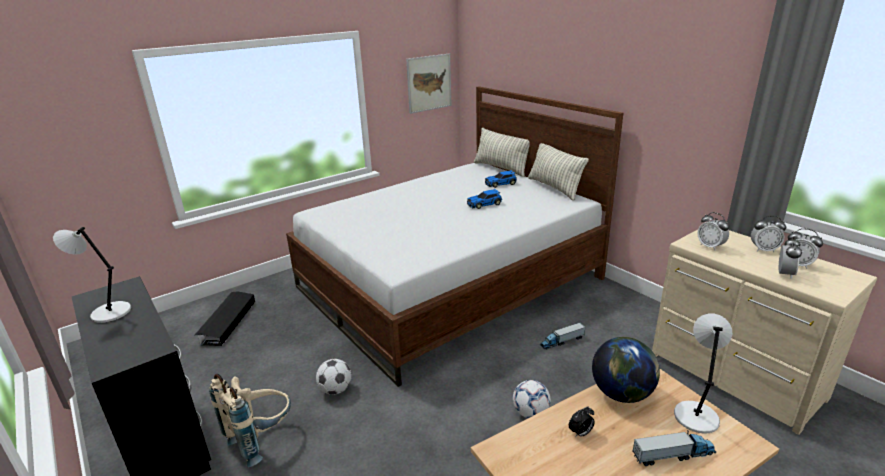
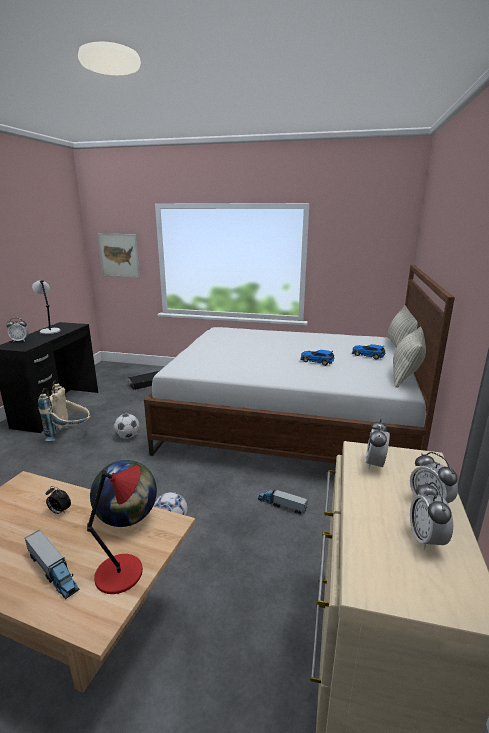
camera: 50 degrees right, 5 degrees down
(429, 83) = (376, 256): picture -> picture (119, 255)
(695, 415) = (122, 573): grey table lamp -> red table lamp
(784, 274) = (376, 531): alarm clock -> alarm clock (20, 341)

